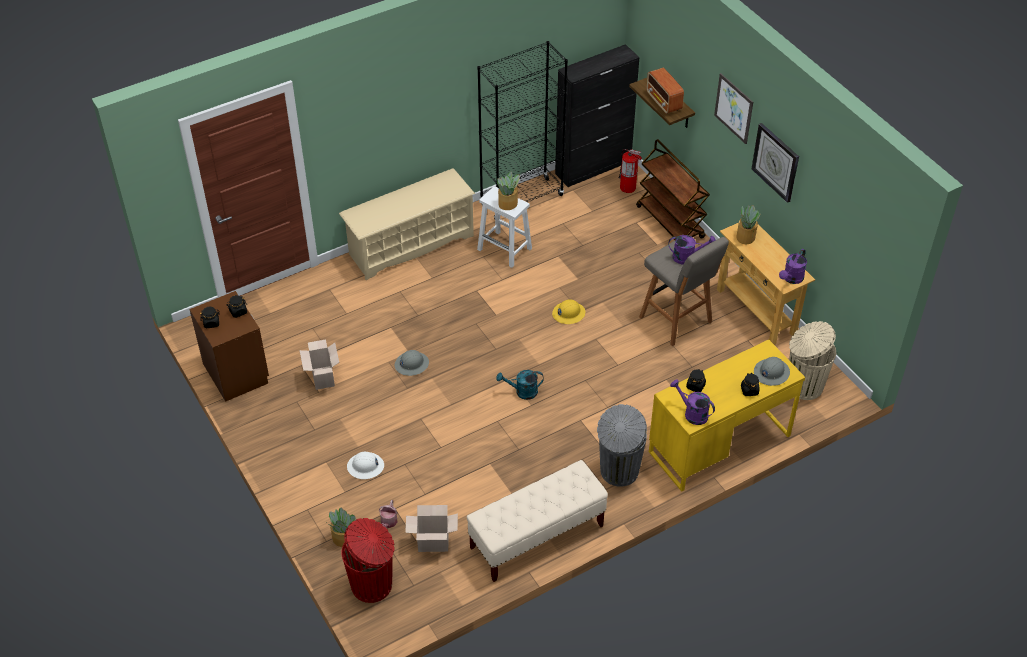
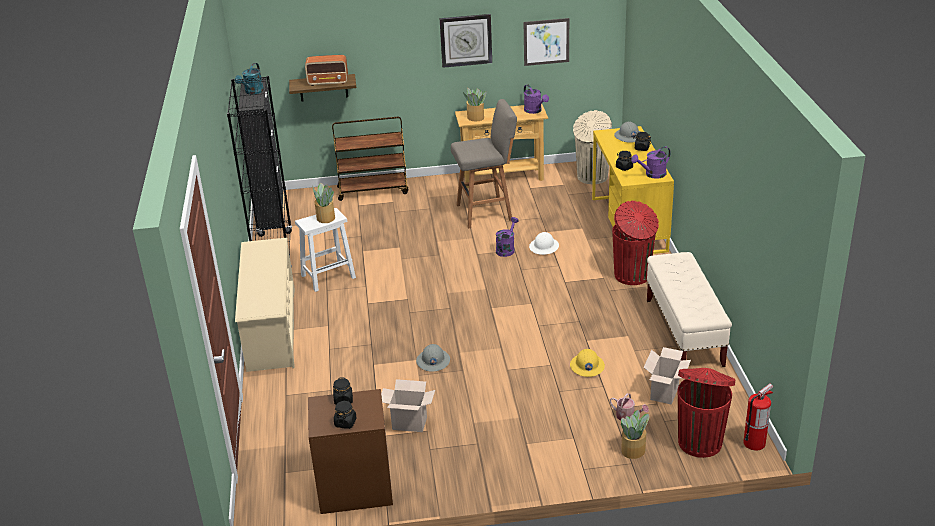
camera: 65 degrees left, 15 degrees down
(365, 466) = (548, 417): white hard hat -> white hard hat (544, 247)
(522, 392) = (512, 304): turquoise watering can -> turquoise watering can (252, 92)
(568, 313) = (437, 261): yellow hard hat -> yellow hard hat (587, 366)
(618, 472) = (632, 276): grey trash can -> red trash can
(628, 187) = (313, 199): fire extinguisher -> fire extinguisher (754, 443)
(687, 257) = (478, 143): purple watering can -> purple watering can (506, 249)
(733, 108) = (402, 31): picture -> picture (546, 41)

